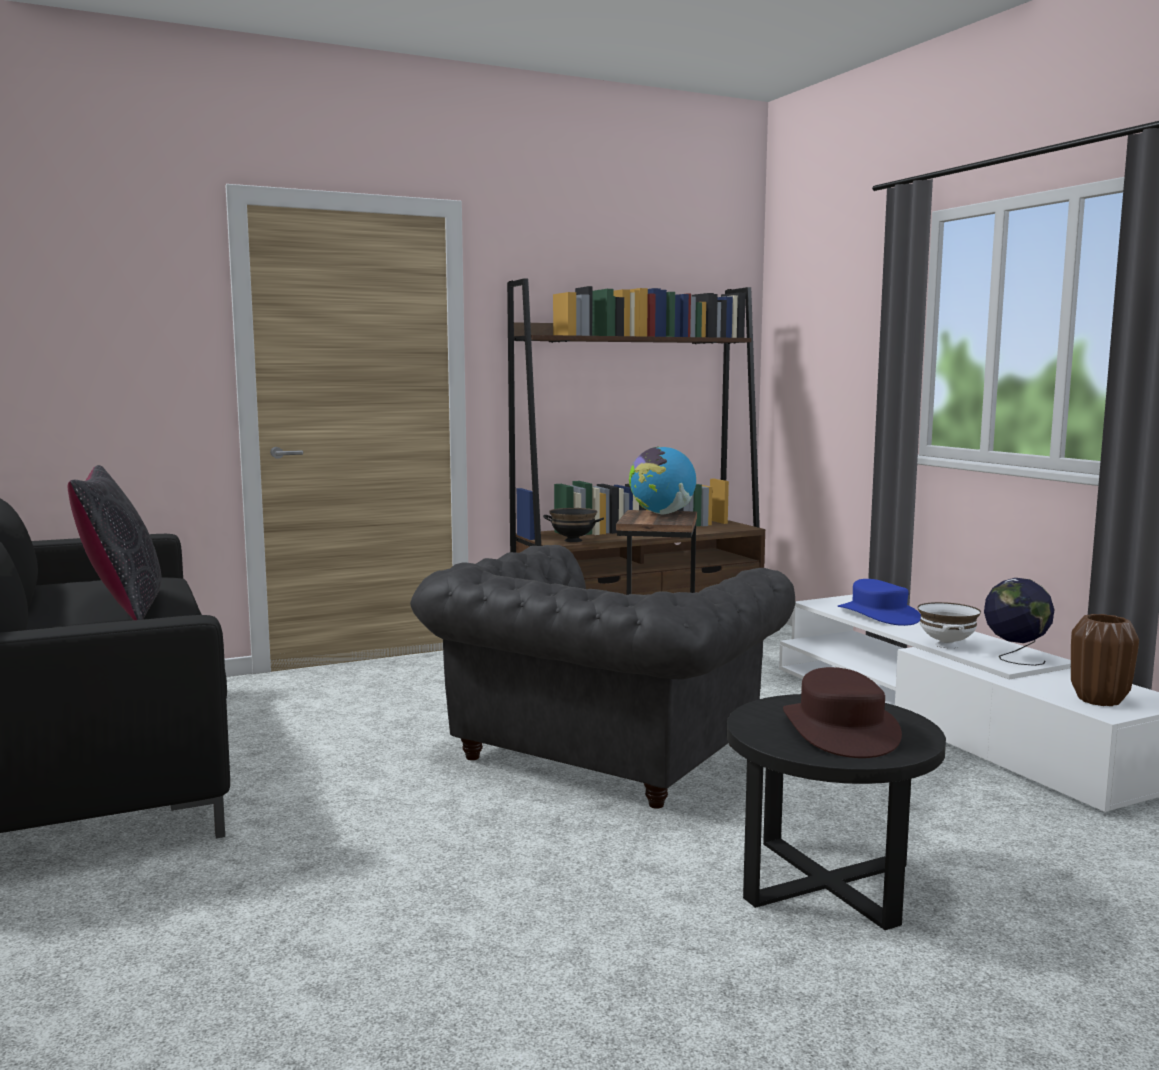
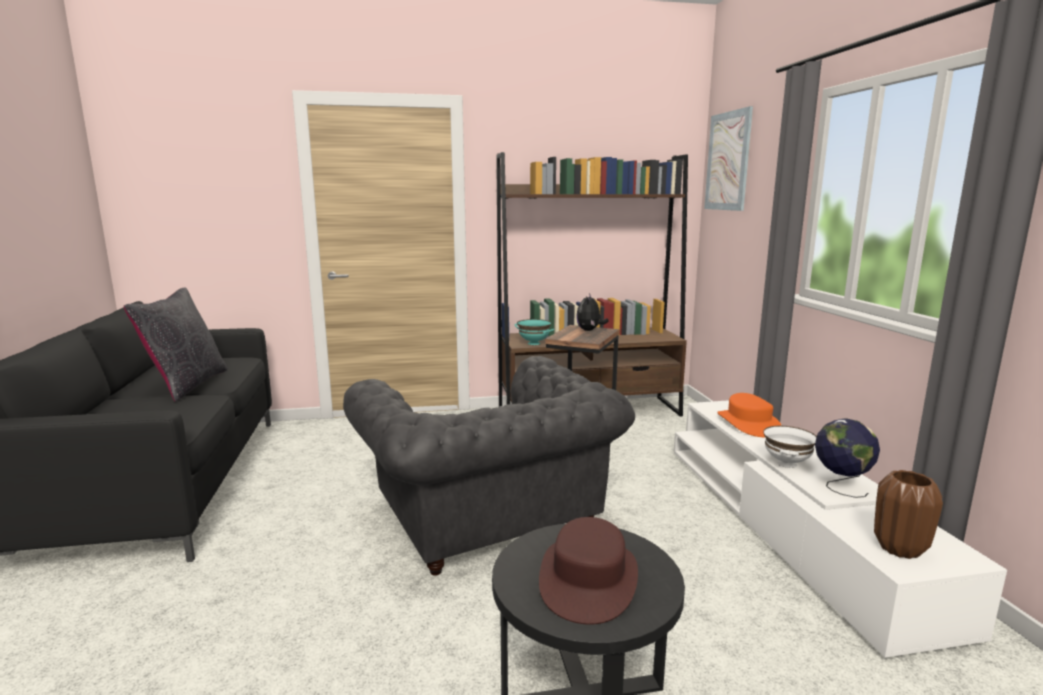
camera: 15 degrees right, 5 degrees up
(573, 540) = (533, 343): black bowl -> turquoise bowl
(599, 755) = (489, 520): grey armchair -> grey armchair turned 75 degrees counterclockwise
(662, 513) = (589, 330): globe -> plush toy
(801, 297) = (728, 161): none -> picture
(878, 615) = (748, 423): blue hat -> orange hat

